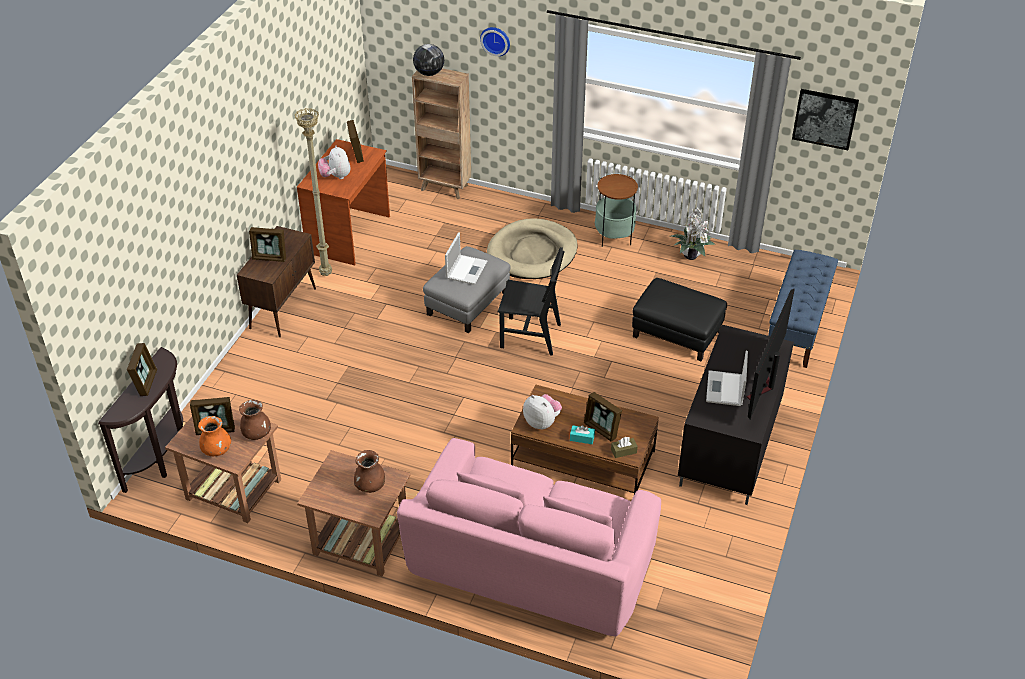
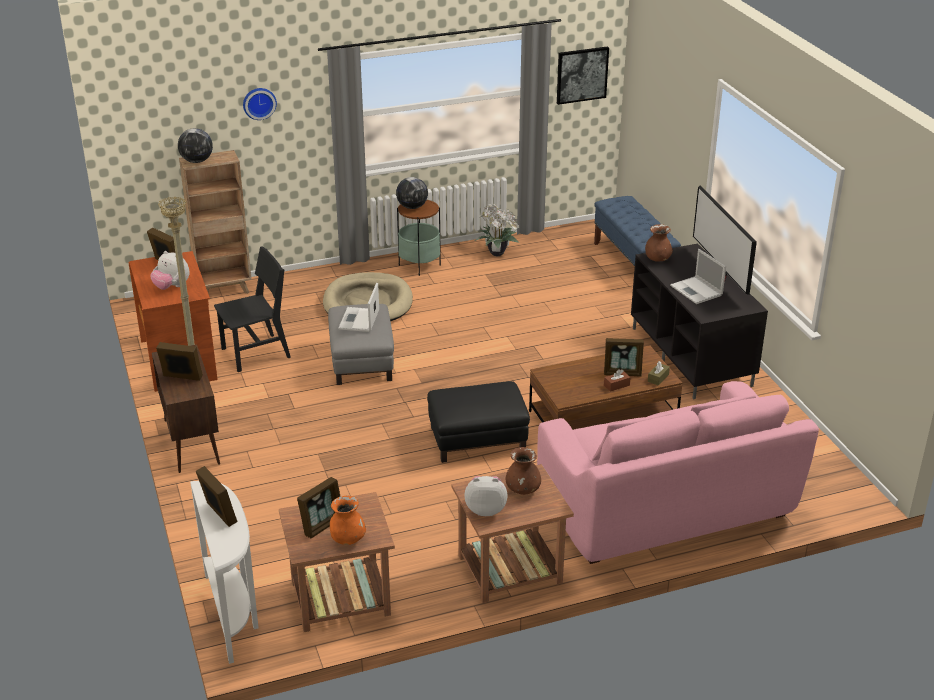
camera: 40 degrees left, 10 degrees down
(163, 457) = (233, 613): brown console table -> white console table
(256, 433) = (367, 508): brown vase -> brown vase (657, 259)
(270, 257) = (181, 377): picture frame -> picture frame turned 135 degrees counterclockwise
(466, 269) = (359, 320): laptop -> laptop turned 150 degrees counterclockwise
(530, 336) = (447, 359): black chair -> black chair (256, 353)
(542, 422) = (572, 390): plush toy -> plush toy (485, 509)
(582, 438) = (616, 385): turquoise tissue box -> brown tissue box
(613, 182) = (412, 207): none -> globe
(677, 333) = (556, 306): black ottoman -> black ottoman (477, 439)

